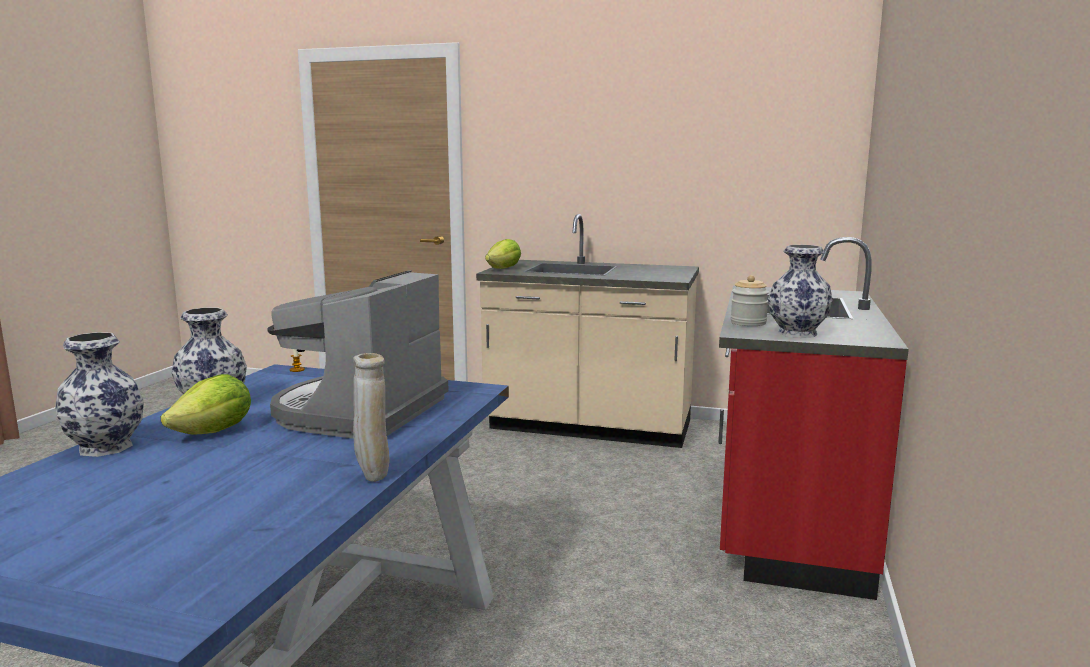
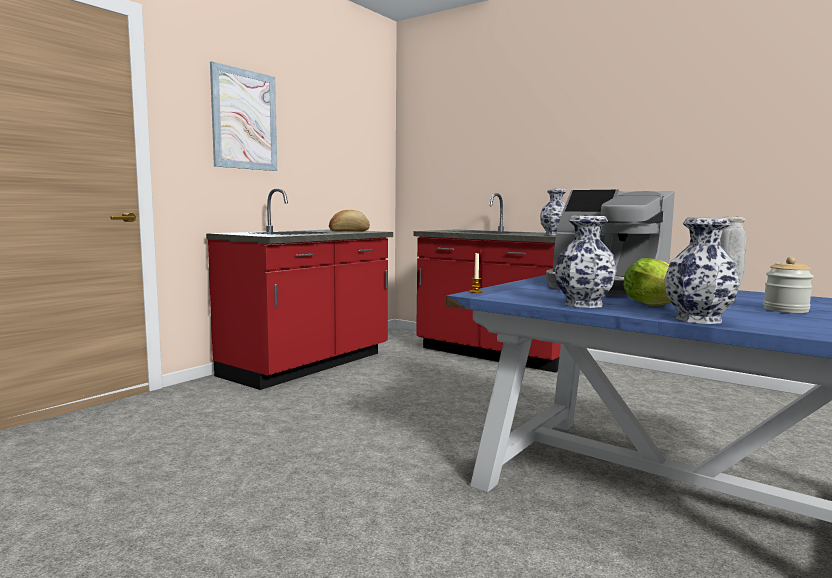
camera: 70 degrees left, 5 degrees down
(504, 268) = (260, 234): lettuce -> none
(567, 134) = (244, 120): none -> picture
(589, 427) = (308, 365): beige counter -> red counter
(646, 274) = (349, 231): none -> bread
(748, 323) = (525, 234): jar -> jar (785, 310)

